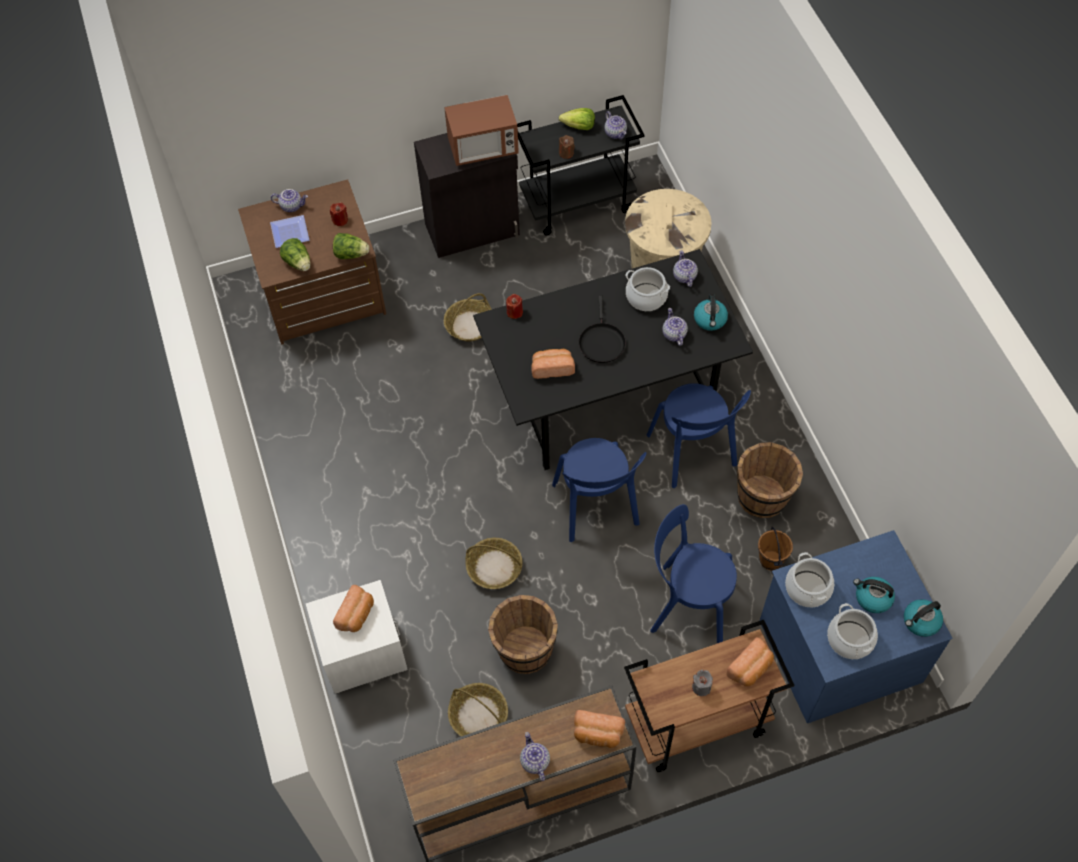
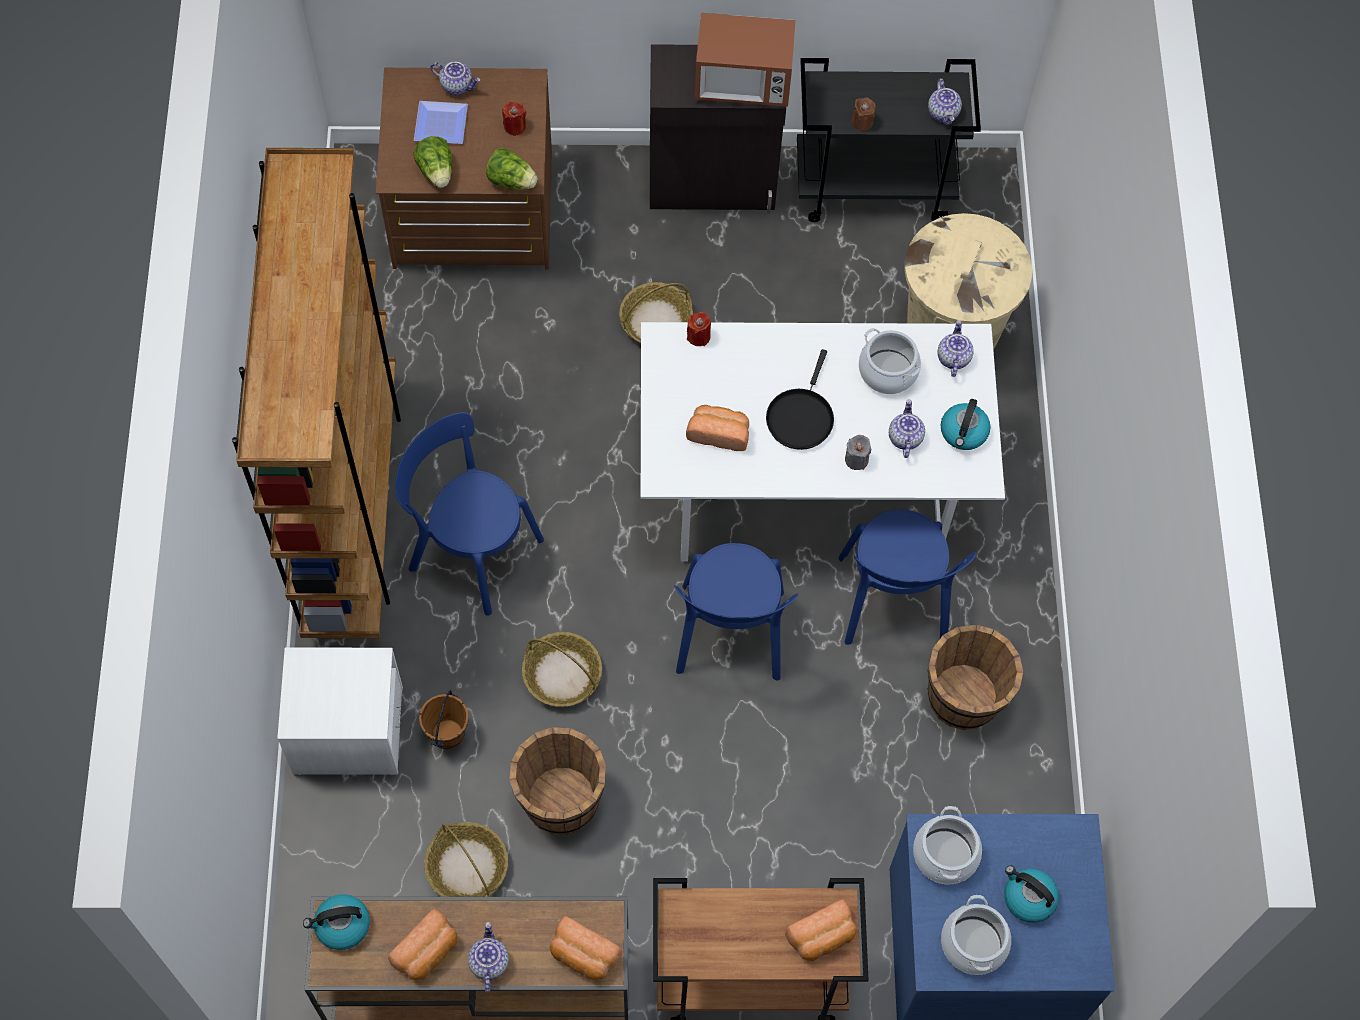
camera: 15 degrees right, 5 degrees up
(311, 505) = (352, 508): none -> brown bookcase
(357, 615) = (344, 685): bread -> bread (427, 952)
(579, 127) = (895, 87): lettuce -> none
(607, 398) = (805, 487): black dining table -> white dining table
(687, 604) = (801, 811): blue chair -> blue chair (471, 550)
(701, 687) = (746, 939): grey candle -> grey candle (856, 459)
(771, 560) = (940, 790): brown bucket -> brown bucket (448, 734)
(920, 622) = (1080, 953): kettle -> kettle (341, 926)

